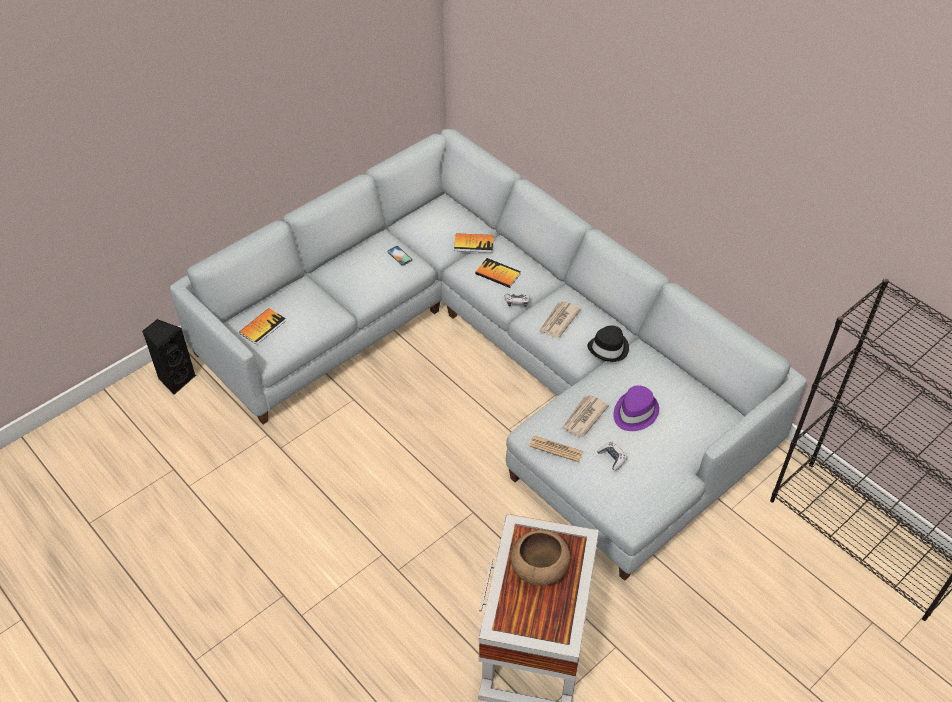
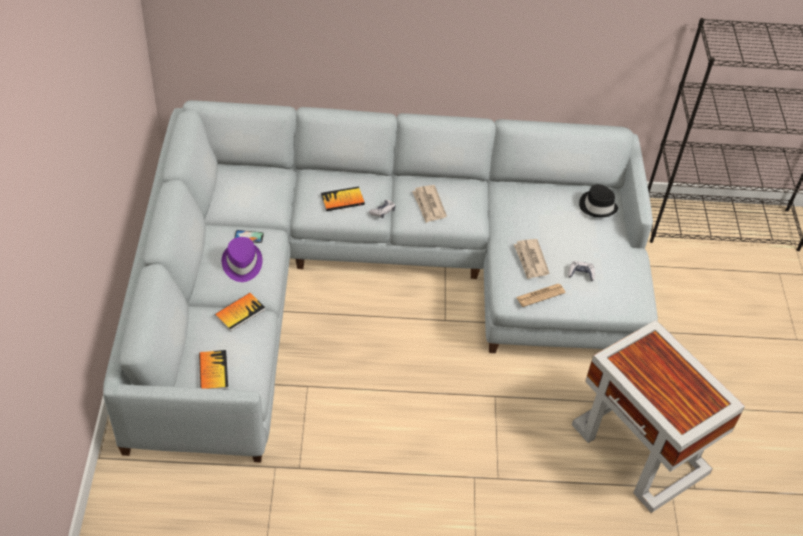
camera: 50 degrees left, 0 degrees up
(176, 379) = (134, 488): black speaker -> none
(474, 244) = (294, 189): book -> book (240, 312)
(538, 568) = (655, 372): brown bowl -> none
(609, 348) = (485, 201): black hat -> black hat (597, 206)
(634, 412) = (556, 233): purple hat -> purple hat (241, 264)

